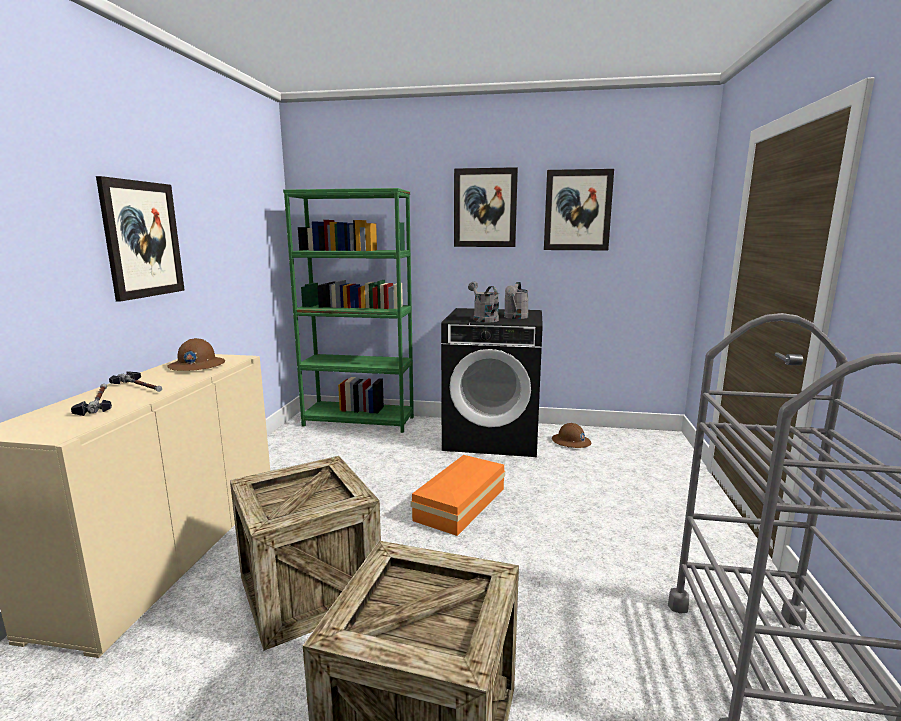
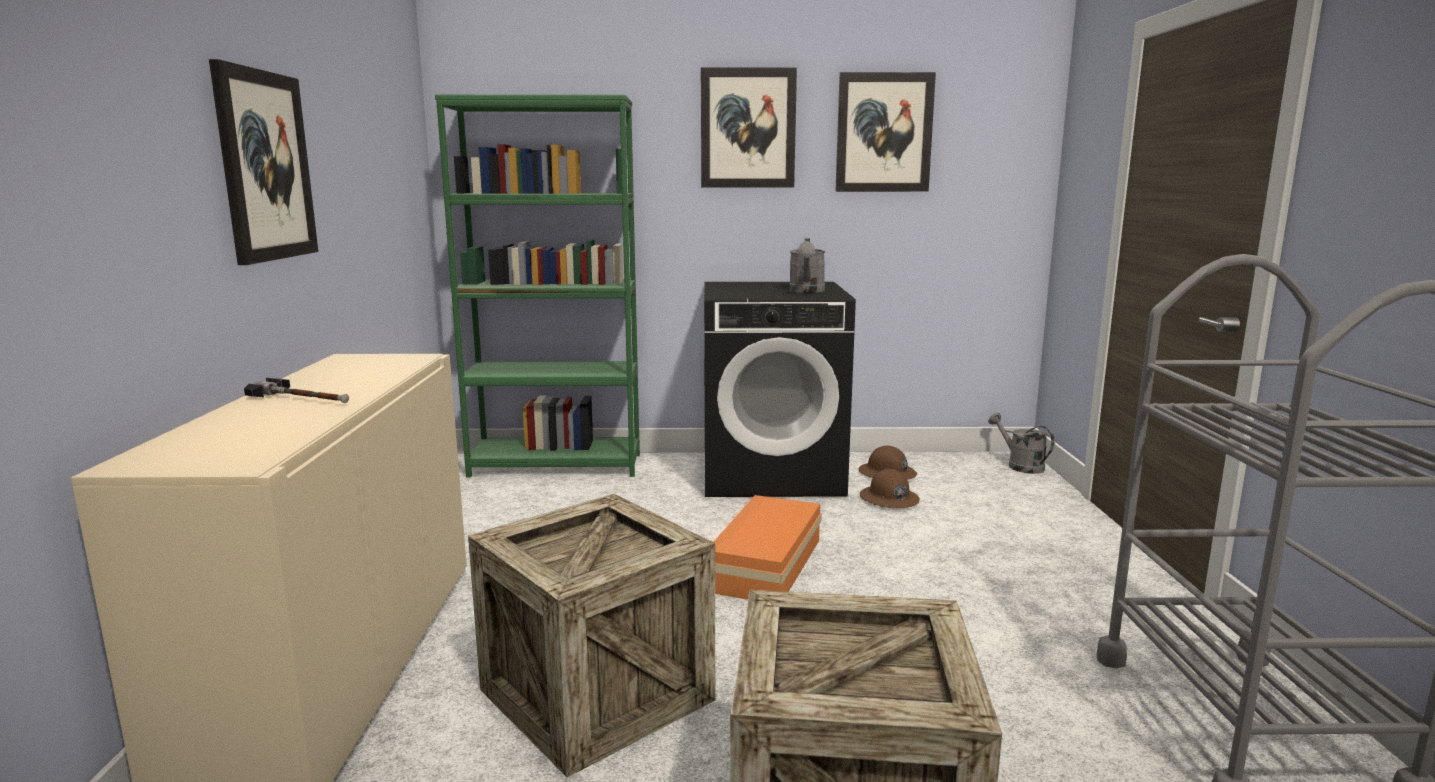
camera: 10 degrees left, 0 degrees up
(97, 402) = (255, 421): hammer -> none
(197, 366) = (362, 369): brown hard hat -> brown hard hat (888, 499)
(483, 319) = (763, 294): grey watering can -> grey watering can (1020, 465)

